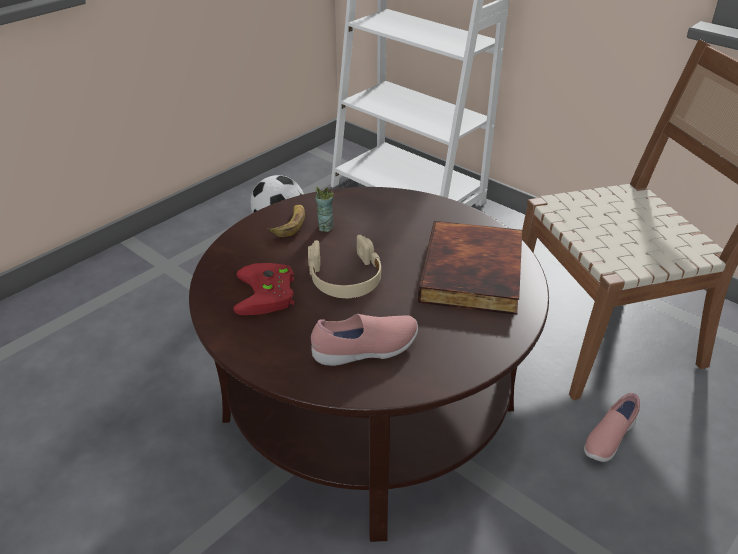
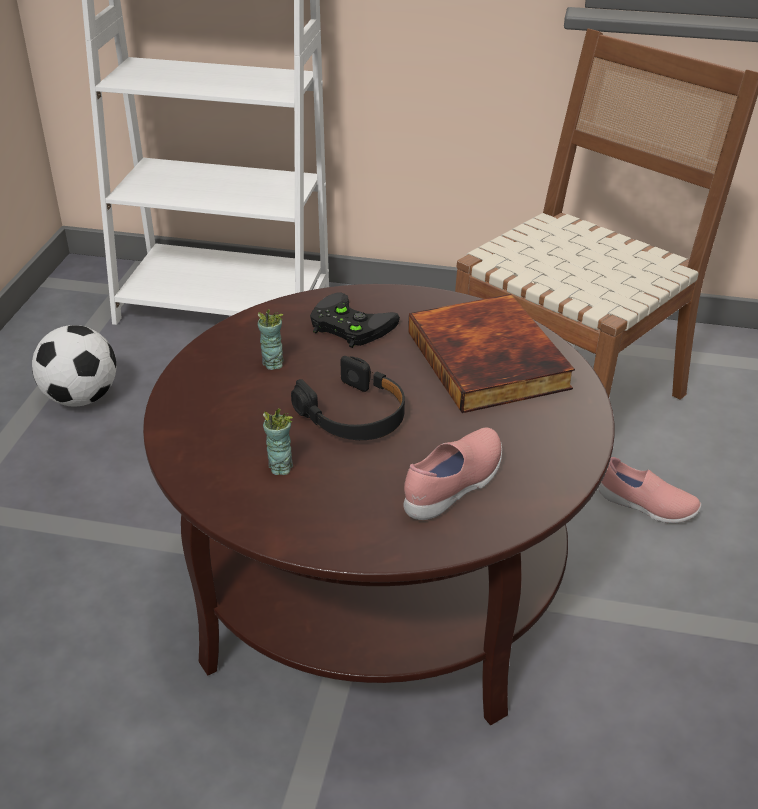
camera: 30 degrees left, 0 degrees up
(268, 294) = (280, 467): red game controller -> cup
(290, 224) = (224, 374): banana -> none
(345, 277) = (354, 414): beige headphones -> black headphones
(396, 218) = (348, 325): none -> black game controller
(608, 439) = (645, 506): pink shoe -> pink shoe turned 75 degrees counterclockwise

